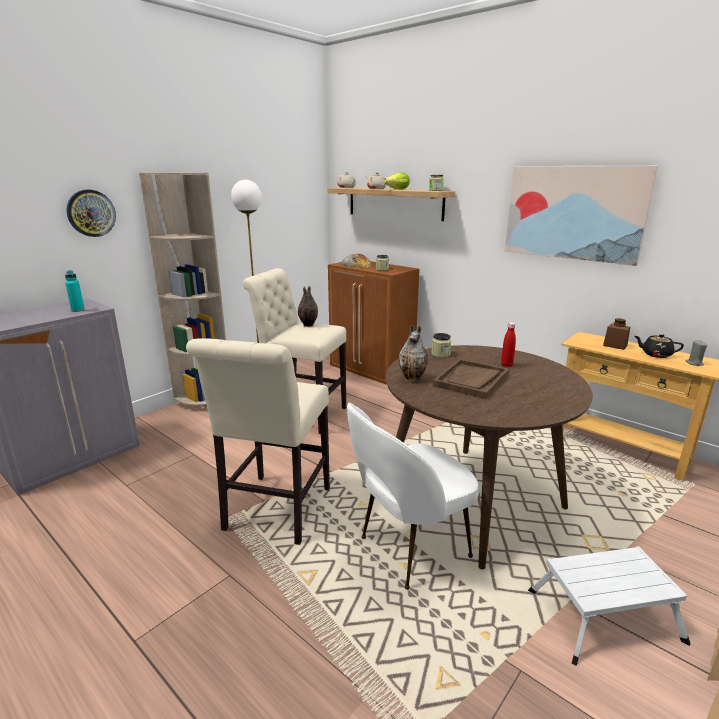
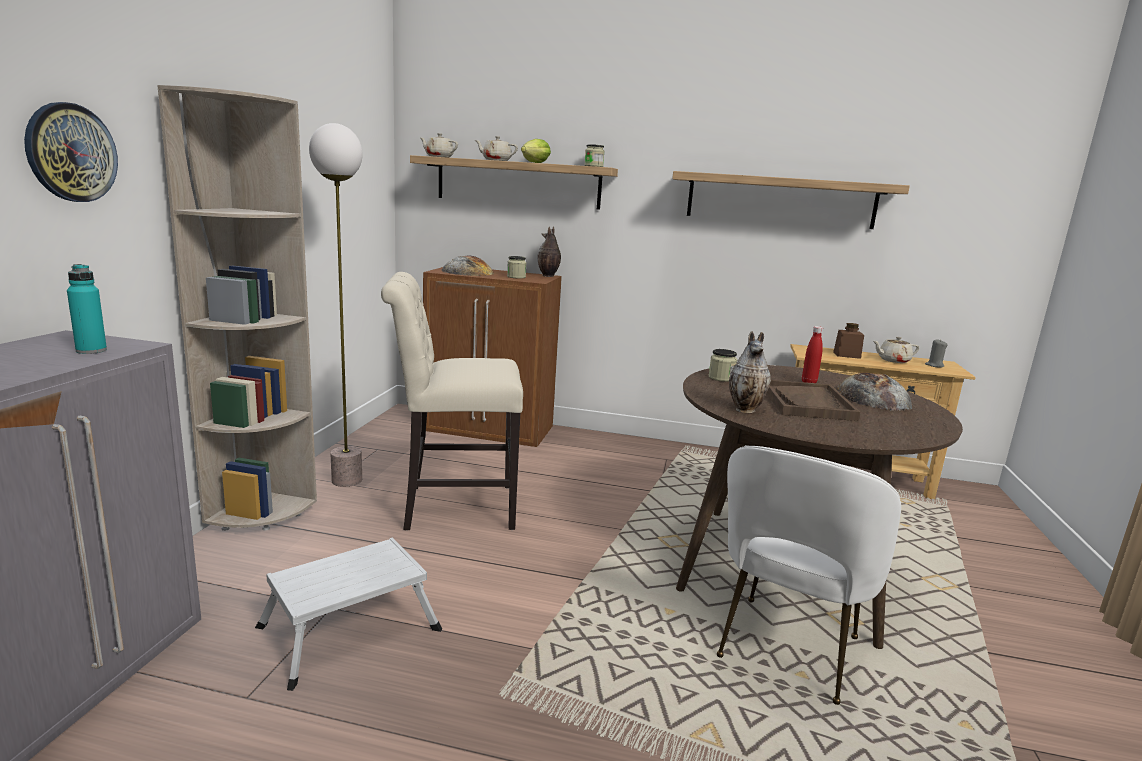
camera: 30 degrees left, 5 degrees down
(274, 512) = (564, 660): beige stool -> none
(308, 325) = (470, 360): vase -> vase (548, 276)
(539, 383) = (873, 397): none -> bread
(574, 213) = (780, 200): picture -> shelf
(605, 615) = (1027, 657): white step ladder -> white step ladder (351, 628)
(655, 354) = (893, 360): black teapot -> beige teapot

